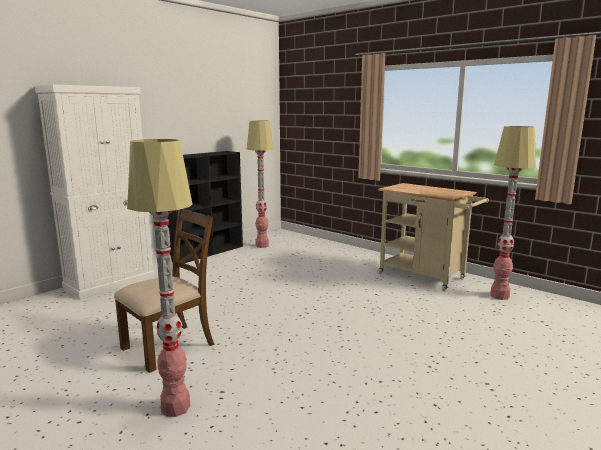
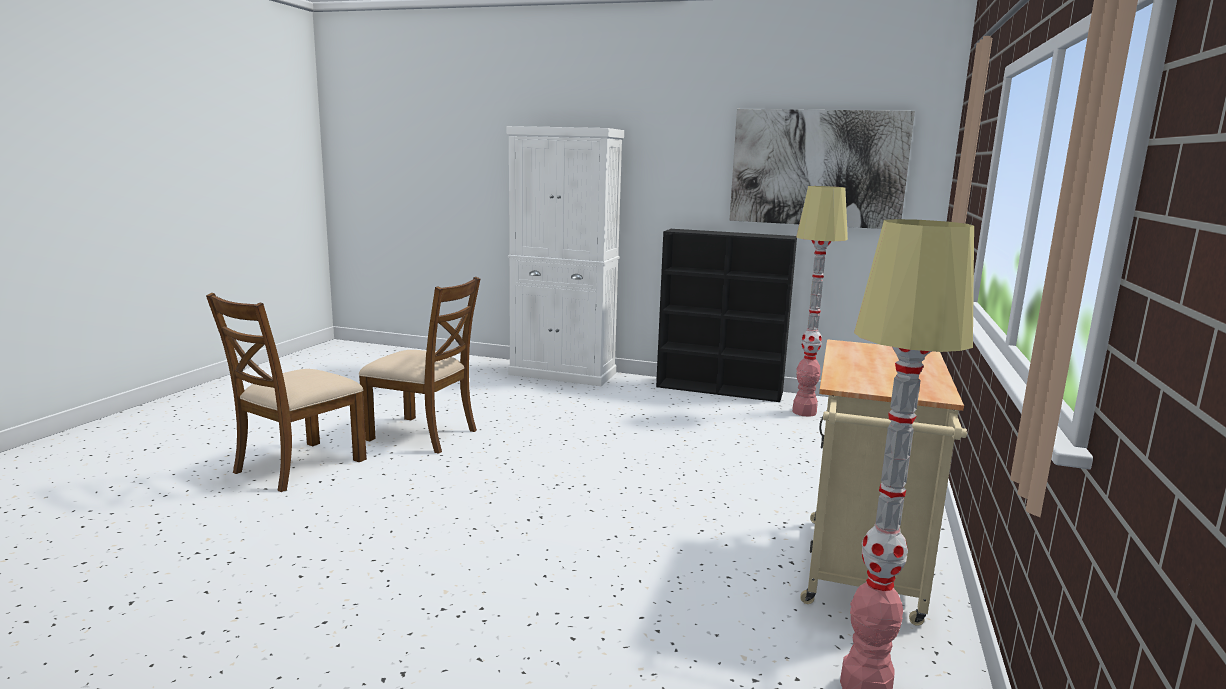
camera: 65 degrees right, 0 degrees up
(175, 407) = (298, 465): floor lamp -> brown chair
(230, 111) = (817, 168): none -> picture

